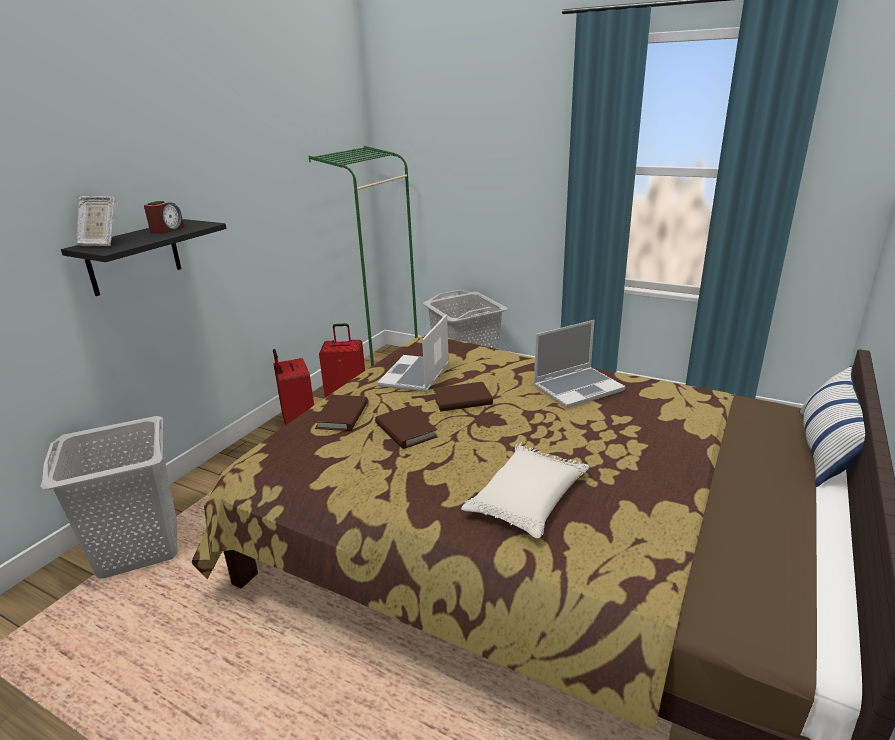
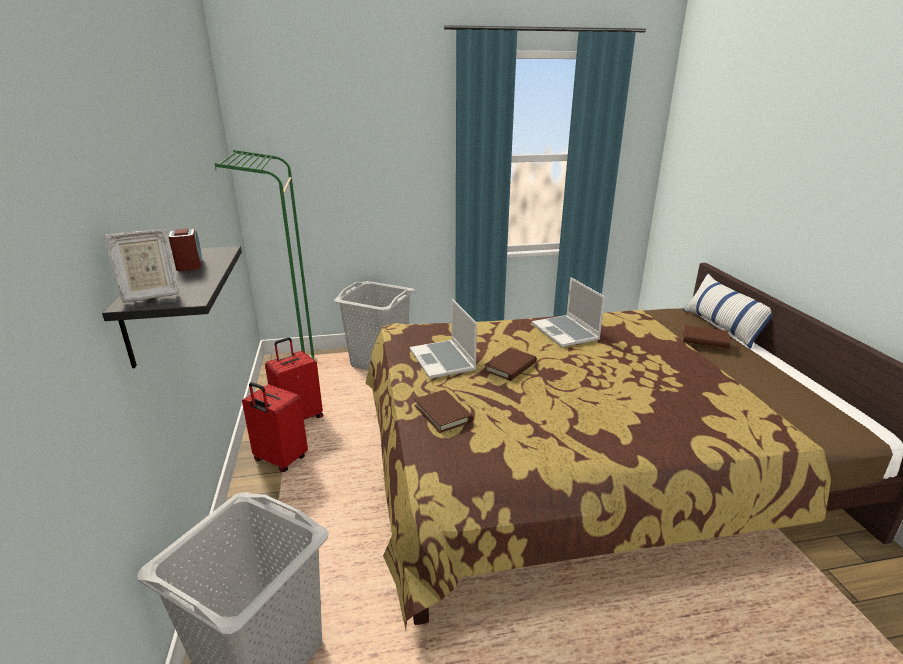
camera: 40 degrees left, 0 degrees up
(405, 430) = (512, 404): brown book -> brown book (705, 339)
(527, 495) = (657, 413): white pillow -> none
(578, 388) = (566, 332): laptop -> laptop turned 135 degrees clockwise

